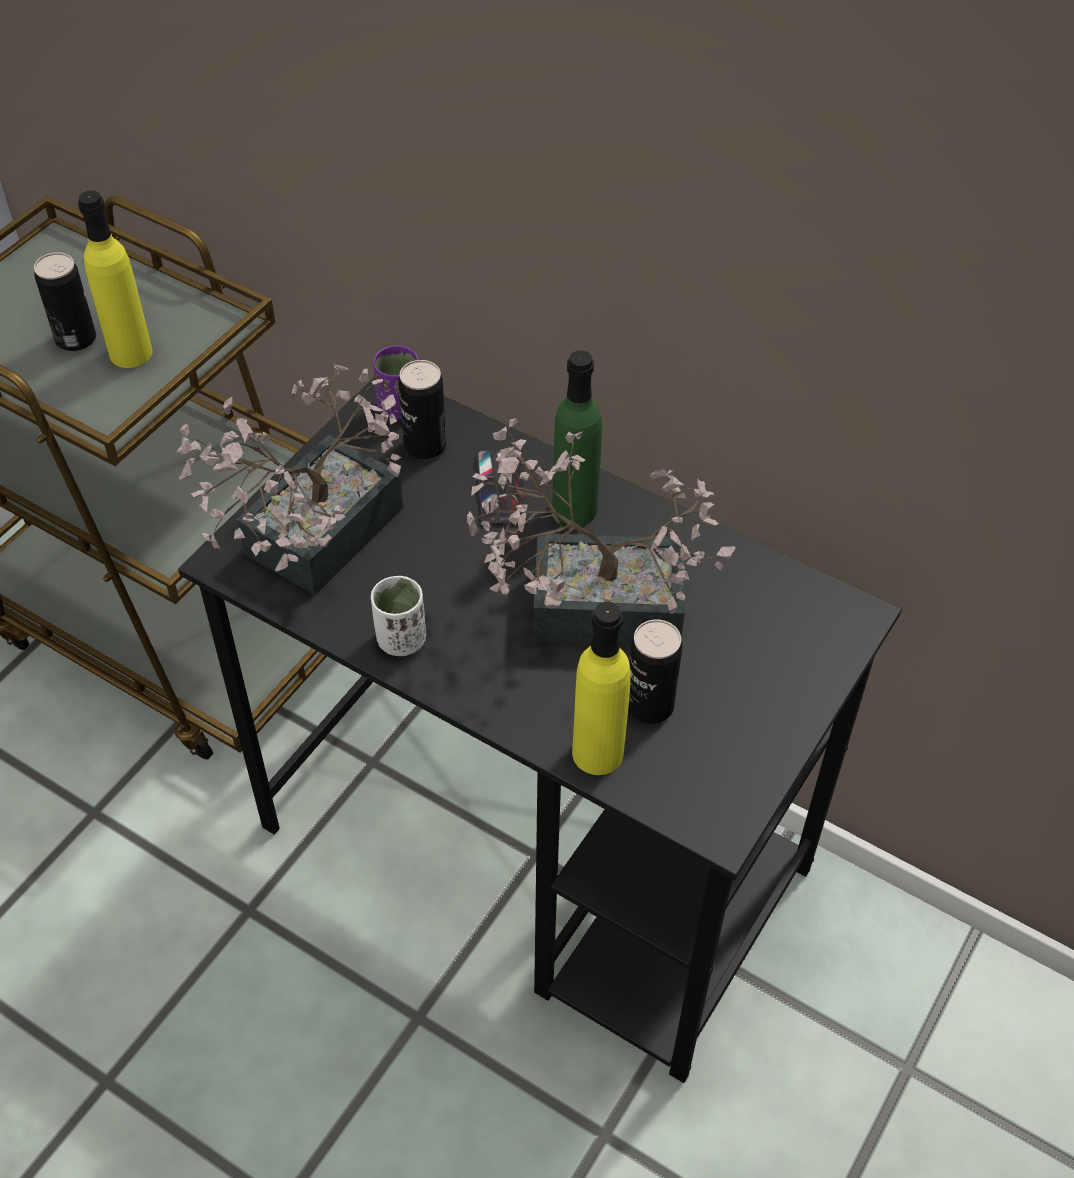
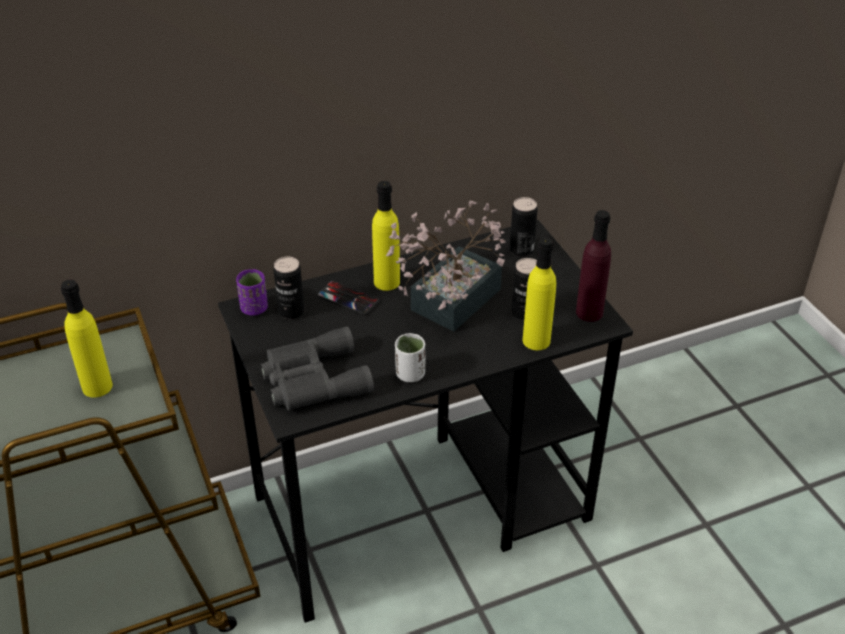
camera: 55 degrees left, 10 degrees down
(76, 339) = (55, 405): can -> can (521, 250)
(310, 542) = (312, 379): potted plant -> grey binoculars
(574, 509) = (387, 282): green bottle -> yellow bottle
(726, 791) = (589, 312): none -> purple bottle

